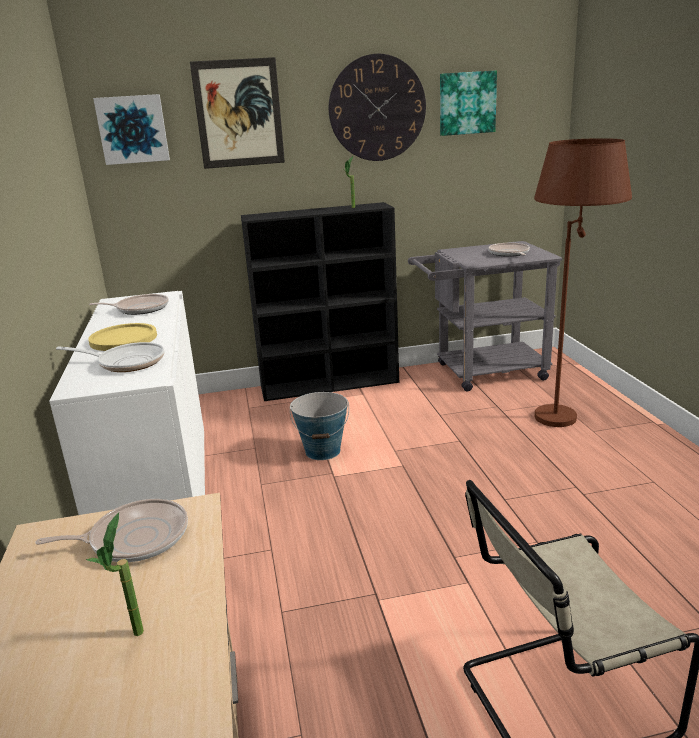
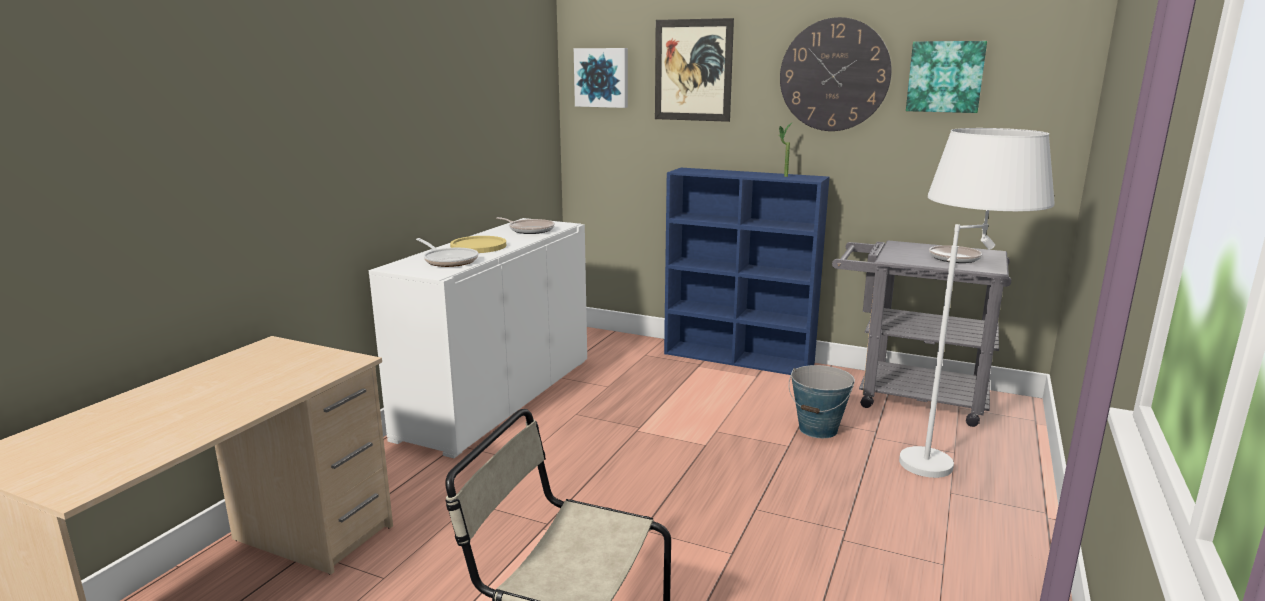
camera: 35 degrees right, 5 degrees down
(133, 640) = (214, 405): potted plant -> none
(134, 538) = (301, 362): frying pan -> none
(323, 451) = (656, 408): bucket -> bucket (818, 429)
(331, 384) = (739, 358): black bookcase -> blue bookcase
(565, 409) = (950, 461): brown floor lamp -> white floor lamp

